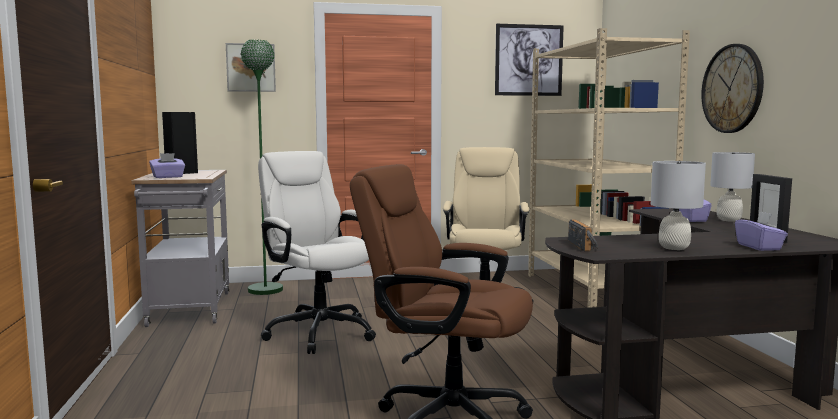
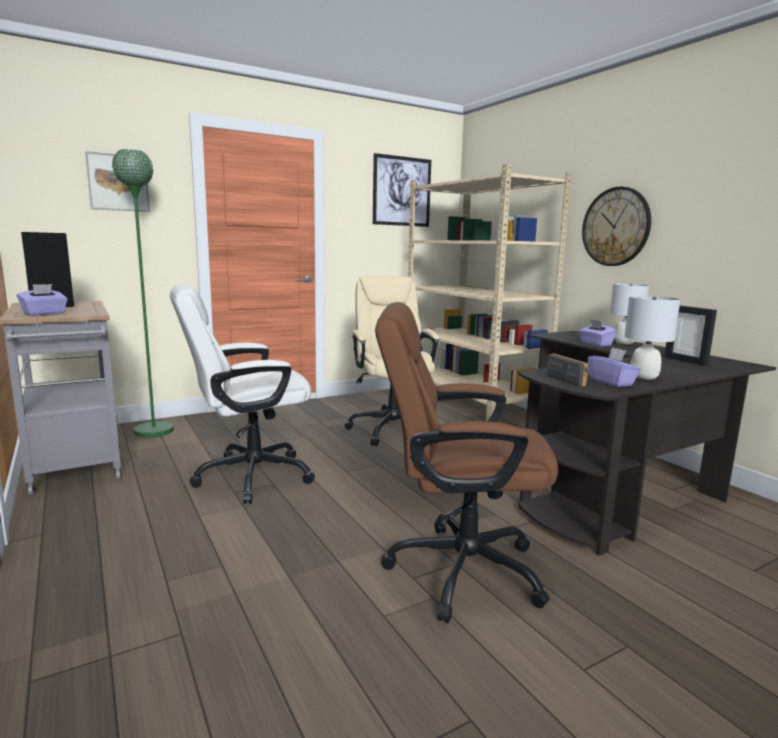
camera: 20 degrees left, 5 degrees up
(317, 332) = (247, 478): white office chair -> white office chair turned 60 degrees counterclockwise
(759, 247) = (700, 372): purple tissue box -> purple tissue box (611, 382)

